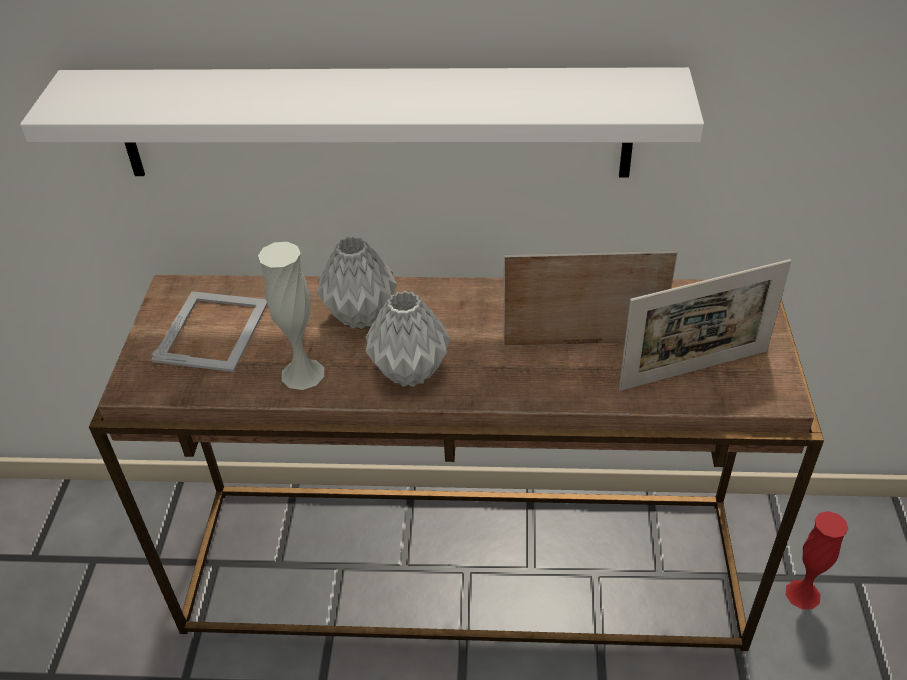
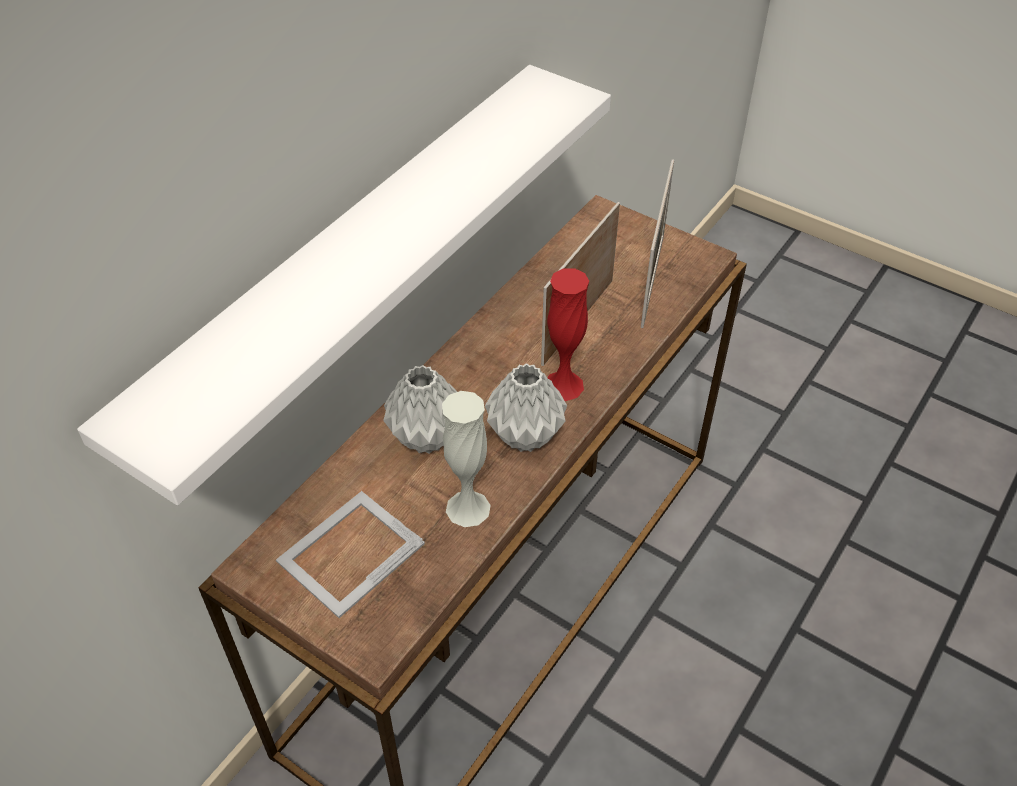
camera: 60 degrees left, 5 degrees up
(213, 330) = (348, 553): picture frame -> picture frame turned 90 degrees counterclockwise
(802, 594) = (681, 404): red vase -> red vase (563, 385)

